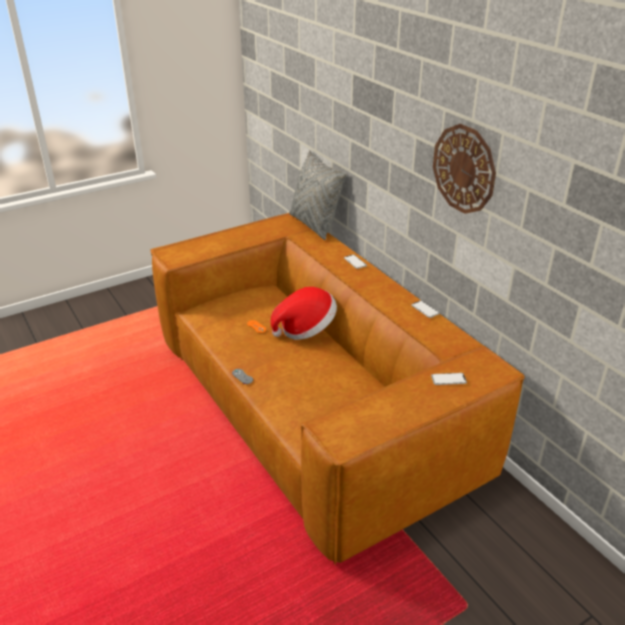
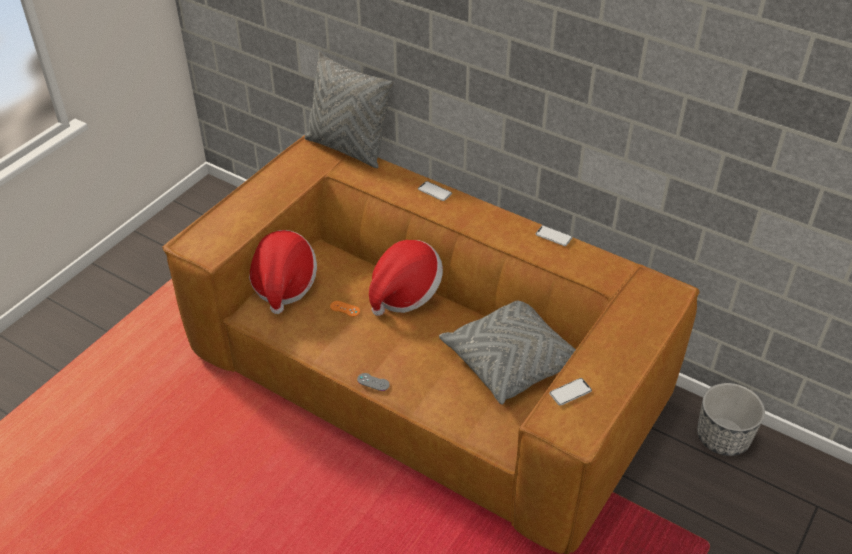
camera: 25 degrees left, 10 degrees up
(227, 302) = (283, 284): none -> hat
(352, 393) = (510, 360): none -> grey pillow
(448, 379) = (632, 320): phone -> phone (570, 392)
(464, 169) = (592, 76): wall clock -> none
(531, 527) = (723, 437): none -> planter

